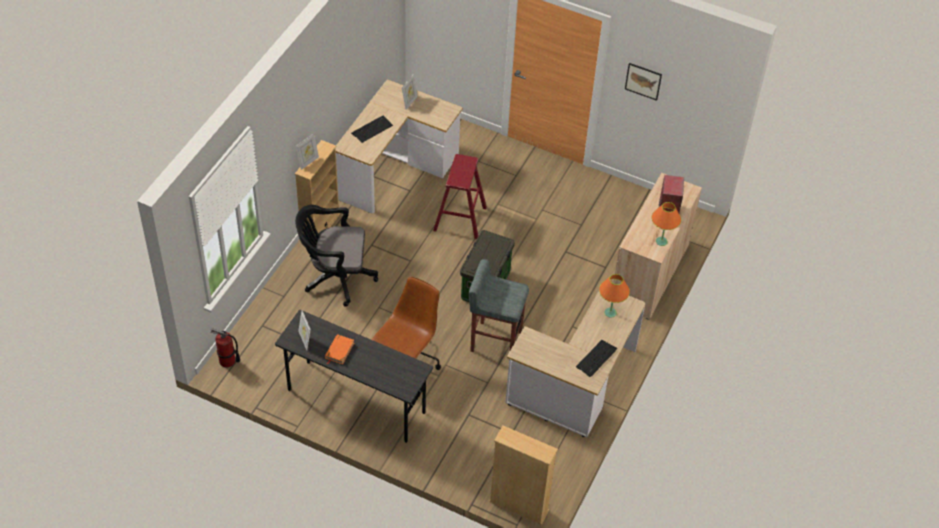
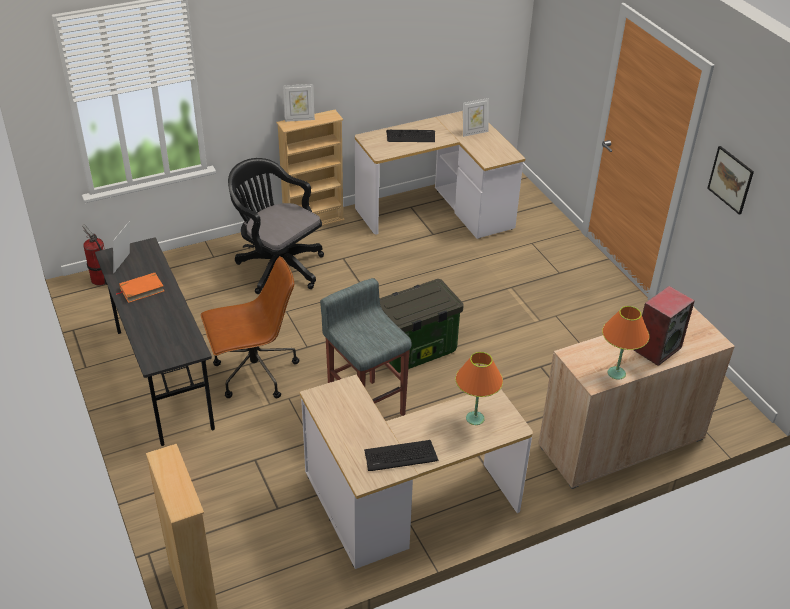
camera: 40 degrees right, 10 degrees down
(460, 219) = (456, 280): red stool -> none

